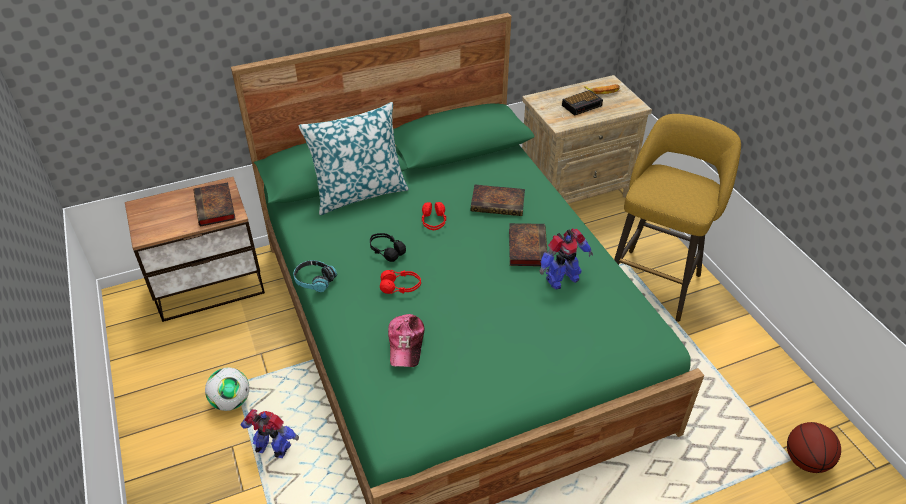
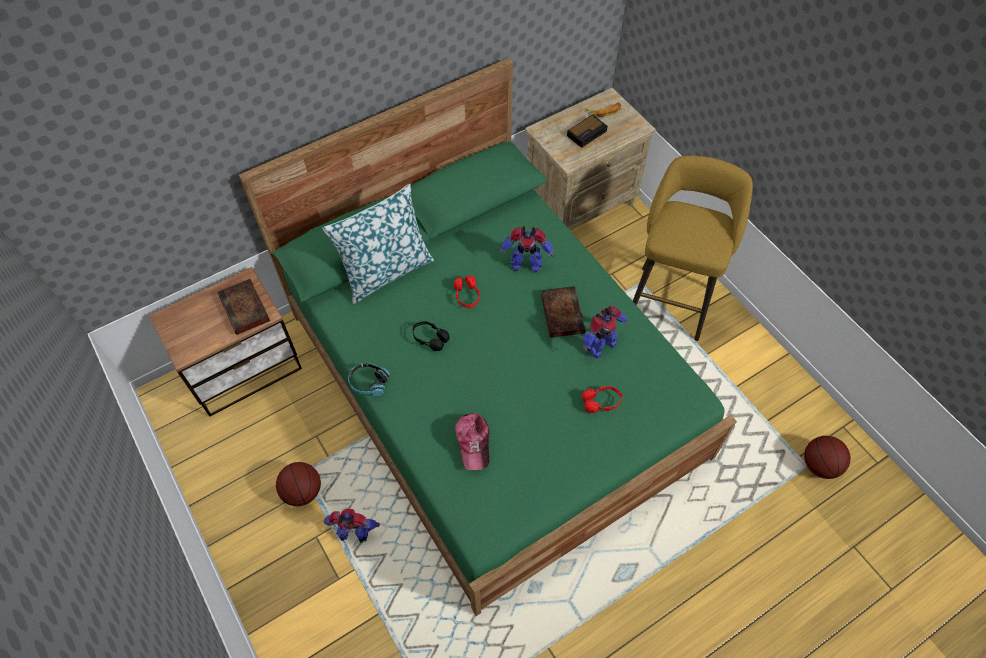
camera: 10 degrees left, 15 degrees up
(231, 401) = (302, 491): football -> basketball
(400, 287) = (453, 378): red headphones -> red headphones (601, 402)
(499, 203) = (525, 264): book -> toy robot

